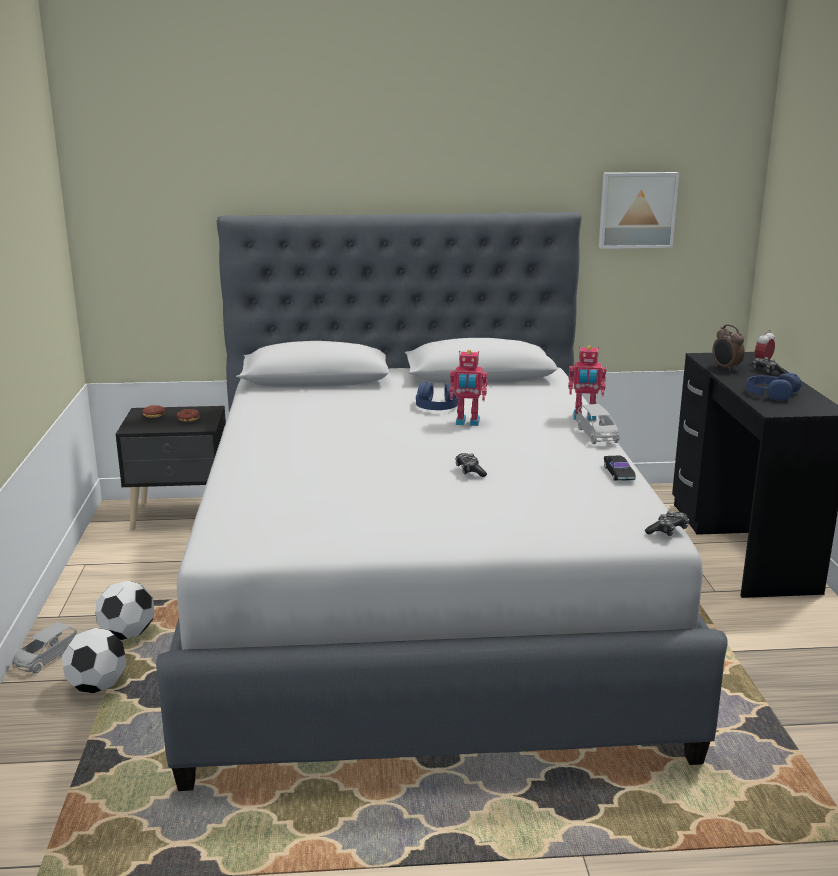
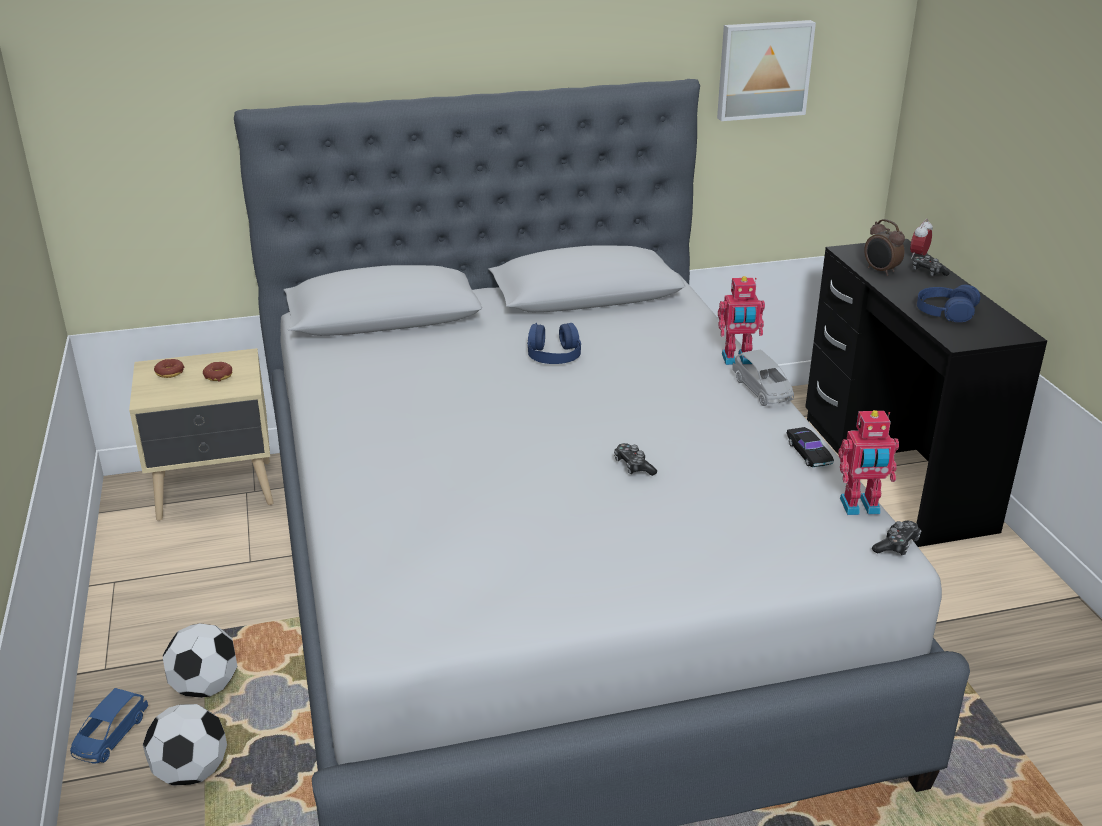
camera: 10 degrees left, 10 degrees up
(46, 658) = (111, 736): grey toy car -> blue toy car
(182, 515) = (217, 491): black nightstand -> beige nightstand
(467, 422) = (601, 381): toy robot -> toy robot (860, 507)

